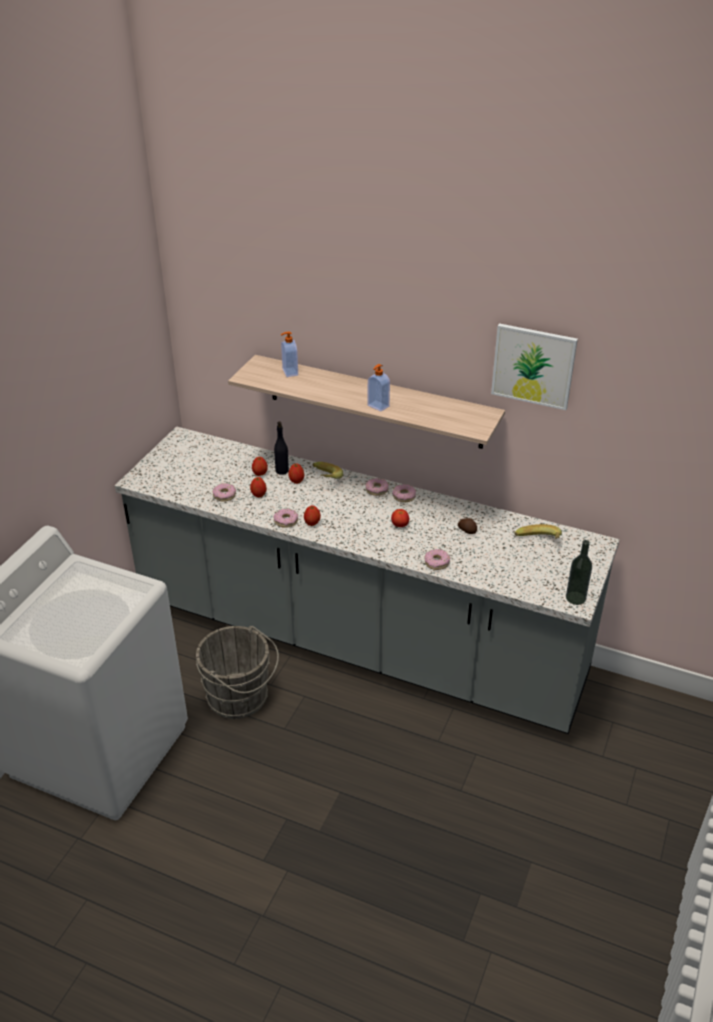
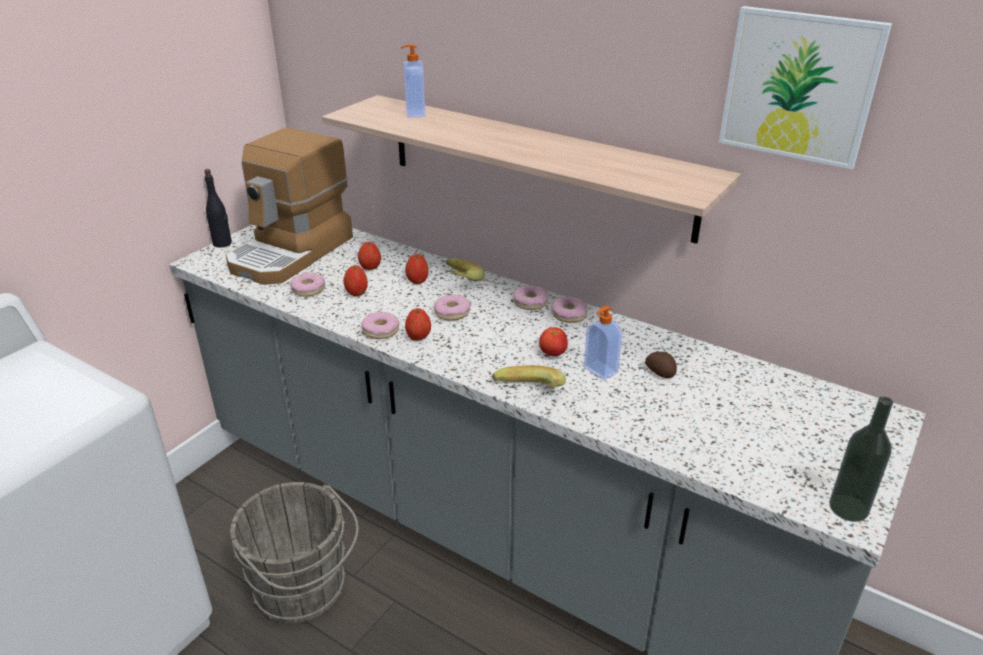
camera: 10 degrees right, 5 degrees down
(199, 467) = (292, 253): none -> coffee machine
(282, 470) = (402, 267): black bottle -> black bottle (222, 243)
(377, 406) = (530, 155): soap dispenser -> soap dispenser (599, 370)
(437, 562) = (600, 416): donut -> donut (452, 312)
(538, 543) = (780, 404): banana -> banana (528, 396)

